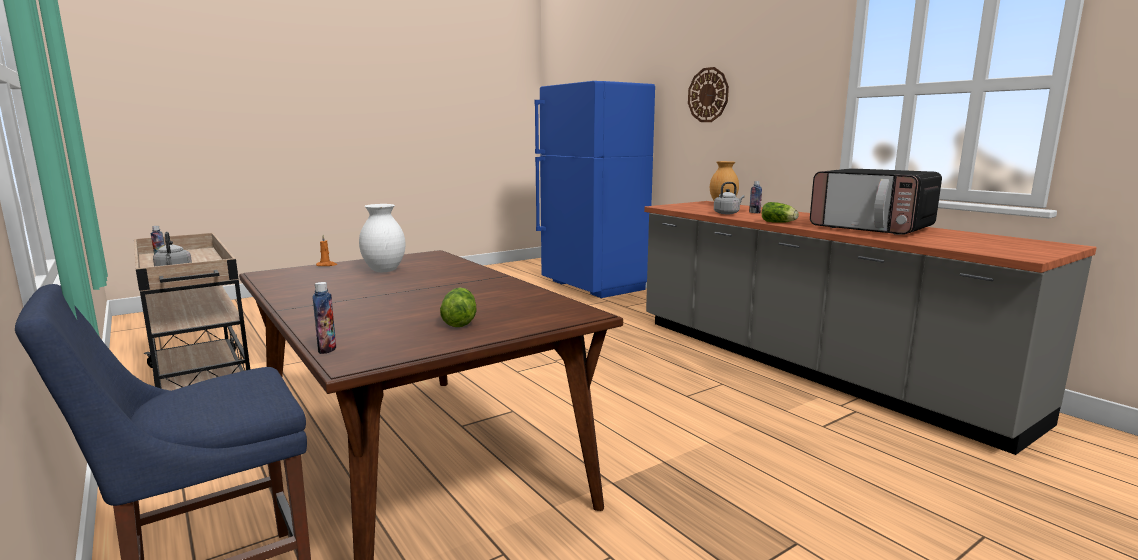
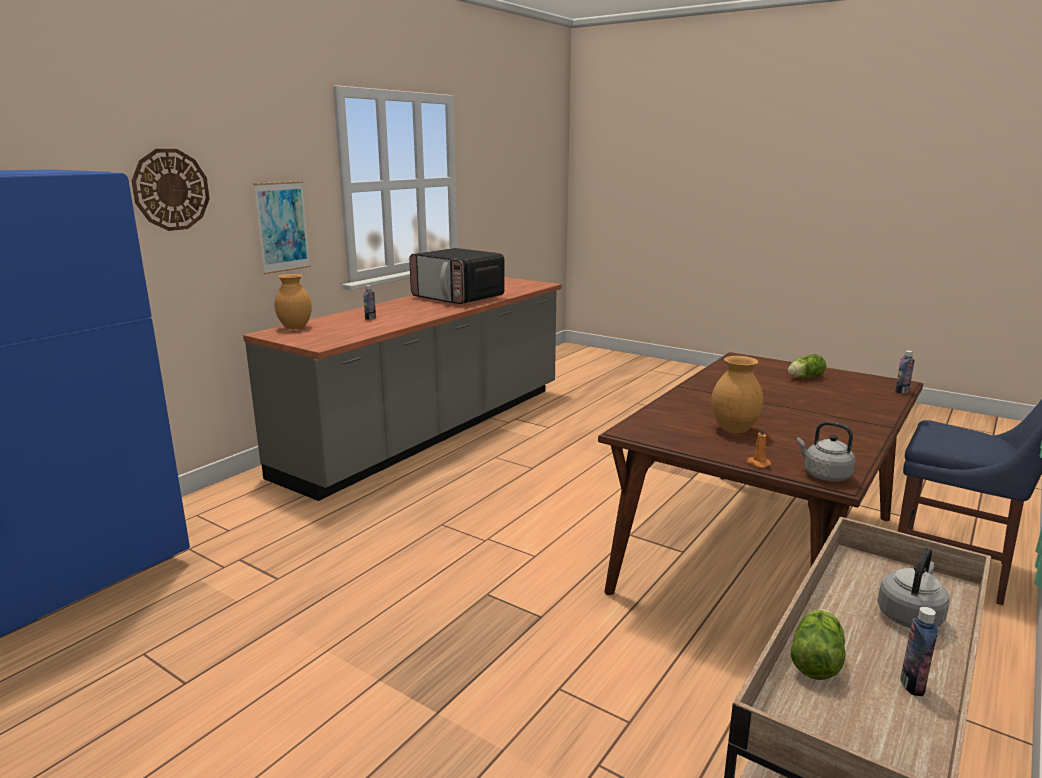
camera: 110 degrees left, 5 degrees up
(385, 270) = (733, 430): white vase -> brown vase
(727, 213) = (382, 324): grey kettle -> grey kettle (824, 475)
(778, 127) = (282, 227): none -> picture
(779, 222) = (442, 312): lettuce -> lettuce (816, 658)
(872, 228) = (458, 297): microwave -> microwave turned 105 degrees clockwise

